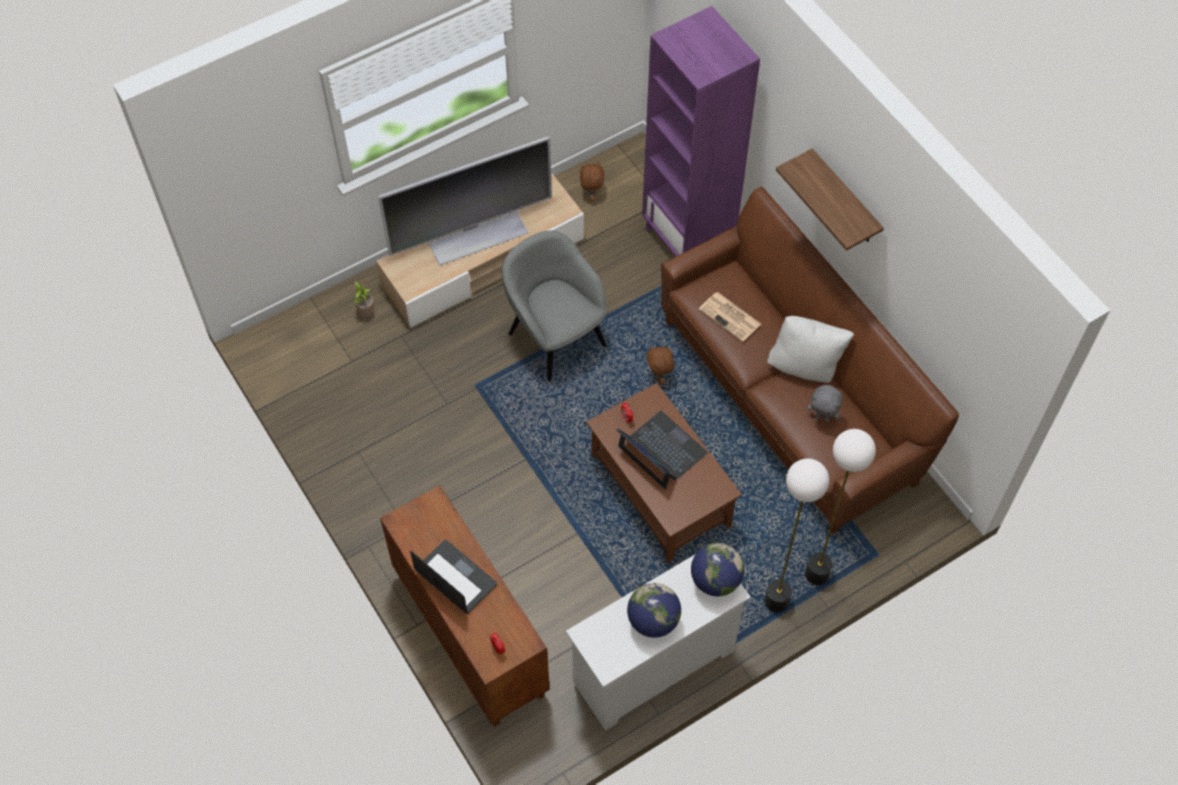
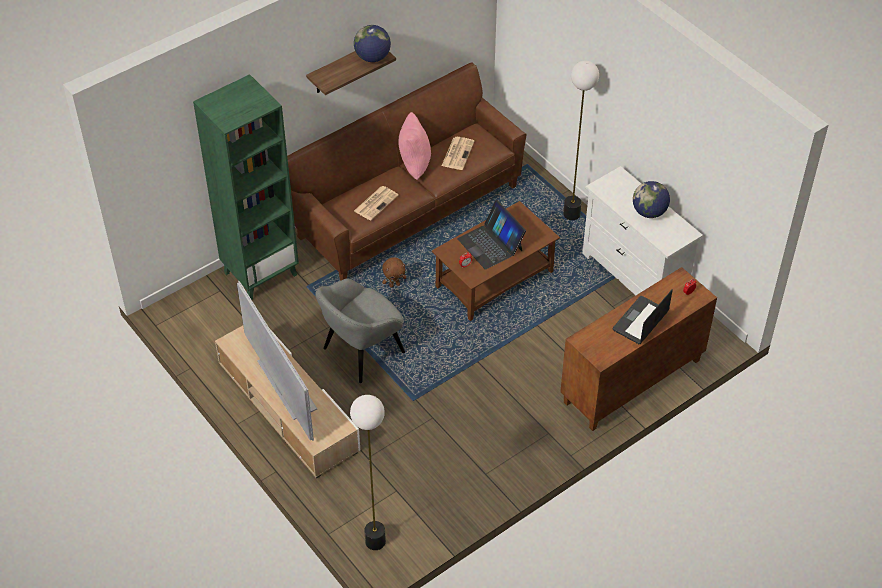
camera: 95 degrees left, 10 degrees down
(366, 313) = (345, 486): potted plant -> none
(591, 194) = (213, 338): brown plush toy -> none
(661, 450) = (490, 244): laptop -> laptop turned 75 degrees counterclockwise
(688, 239) = (260, 273): purple bookcase -> green bookcase
(715, 580) = (612, 183): globe -> globe (372, 57)
(805, 366) = (413, 165): white pillow -> pink pillow
(817, 574) = (547, 194): floor lamp -> floor lamp (375, 541)
(822, 417) = (457, 153): grey plush toy -> newspaper

